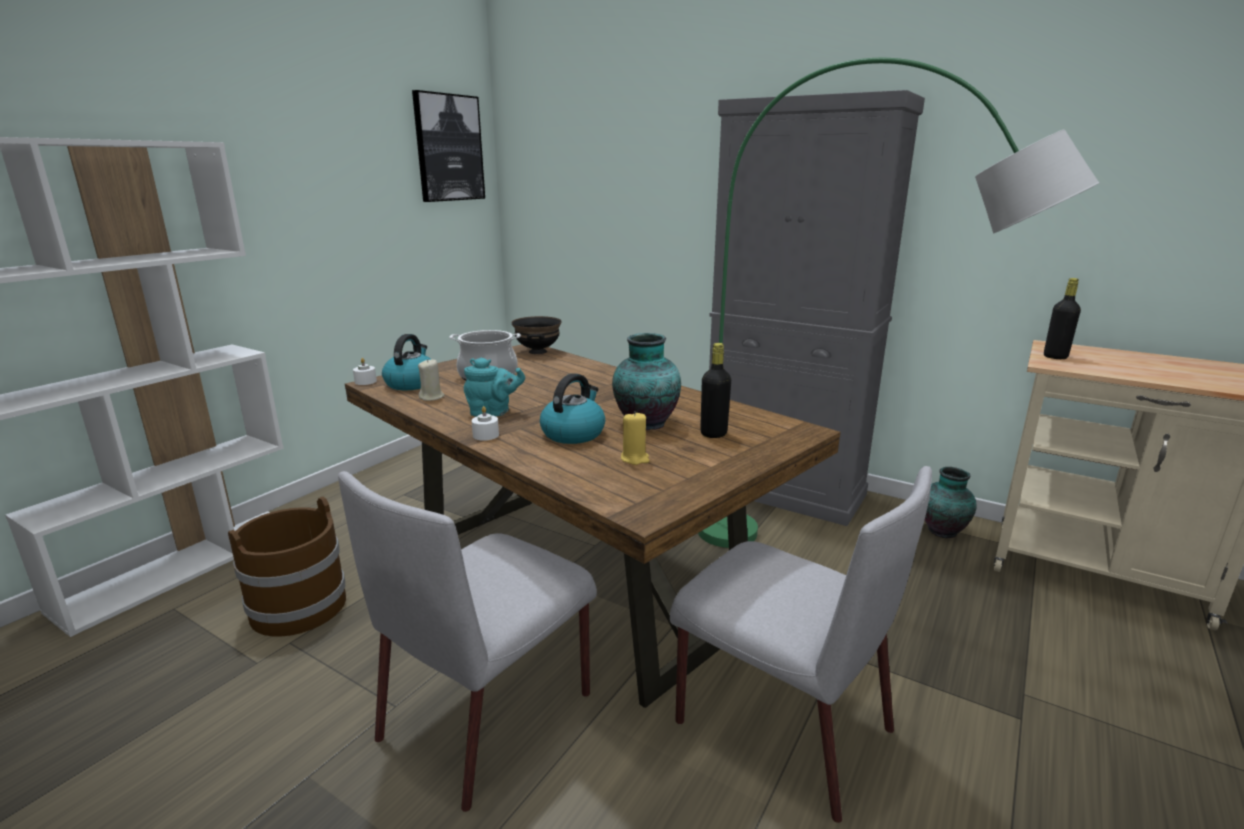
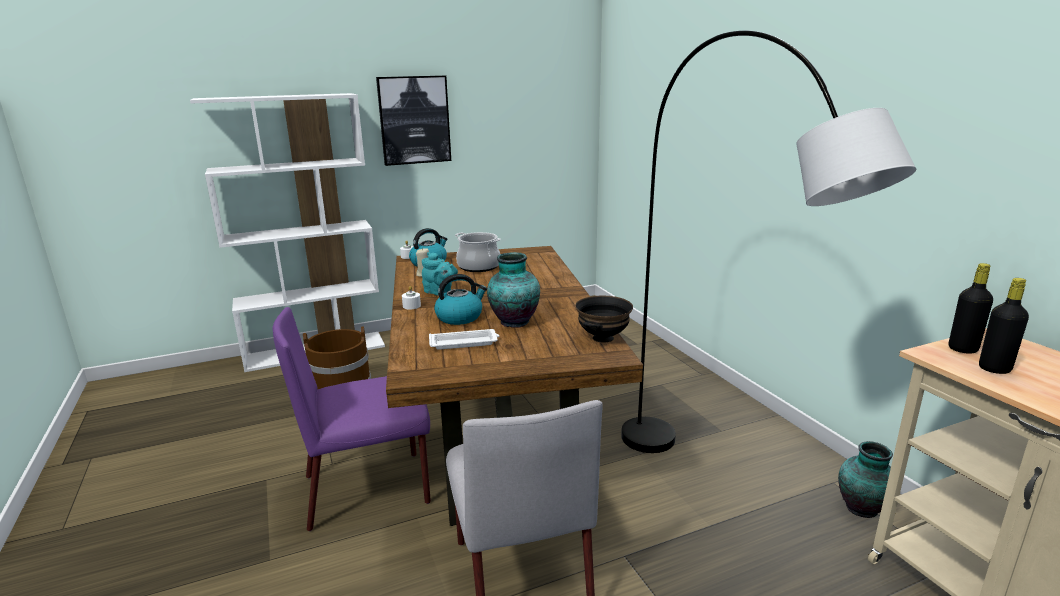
camera: 35 degrees right, 0 degrees up
(448, 148) = (552, 85): picture -> picture (414, 120)
(489, 713) = (369, 488): grey chair -> purple chair
(538, 351) = (541, 254): black bowl -> black bowl (603, 338)
(635, 458) = (464, 343): yellow candle -> white tray
(713, 434) = (545, 340): black bottle -> black bottle (994, 368)
(783, 491) = (740, 422): grey cabinet -> none
(841, 564) = (714, 496): green floor lamp -> grey floor lamp

